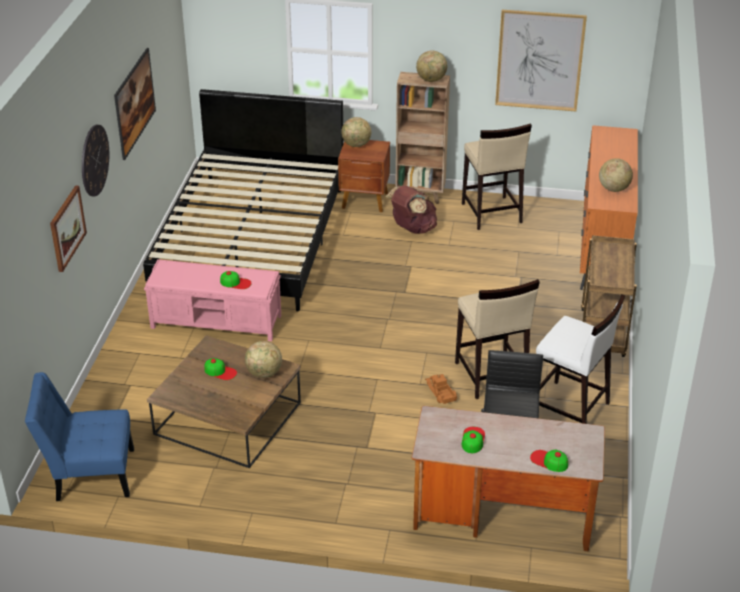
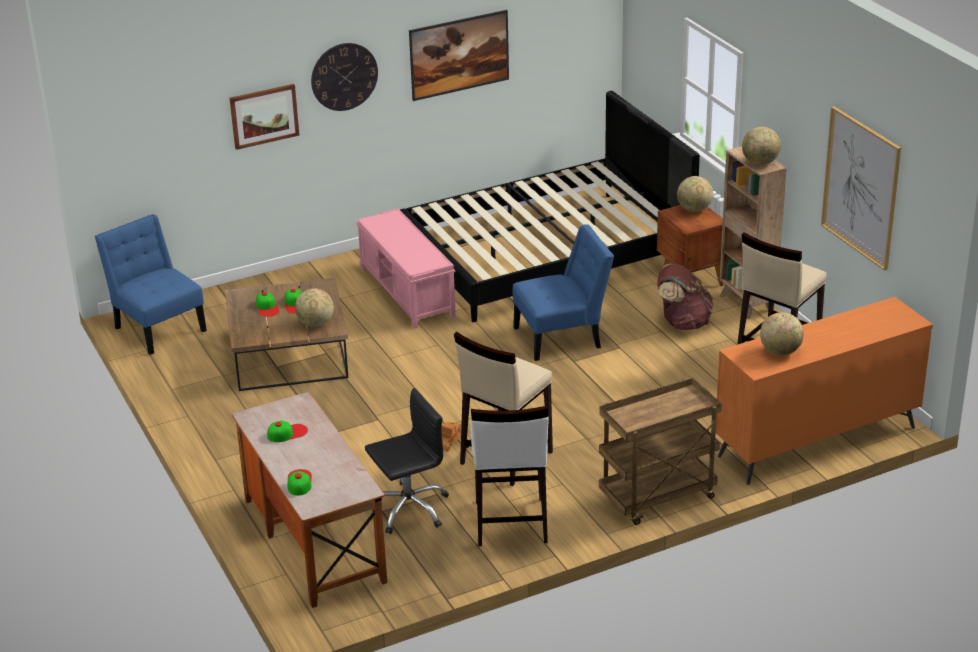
camera: 55 degrees right, 5 degrees down
(235, 282) = (410, 253): cap -> cap (267, 307)
(368, 282) = (562, 337): none -> blue chair

